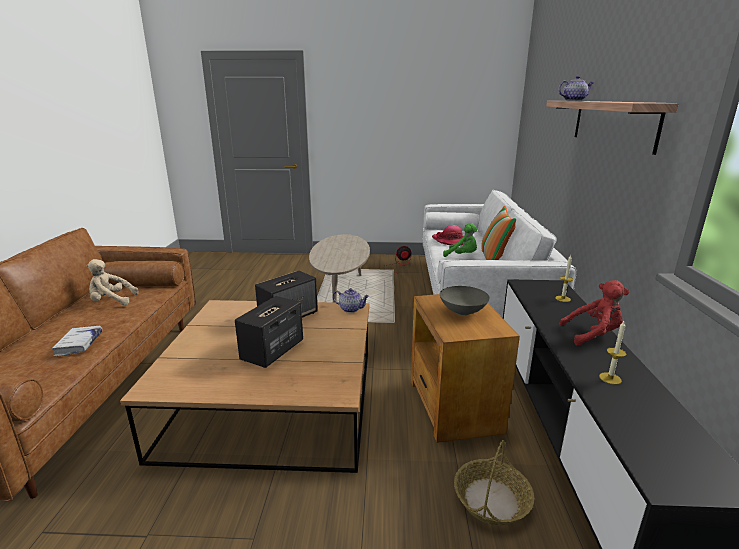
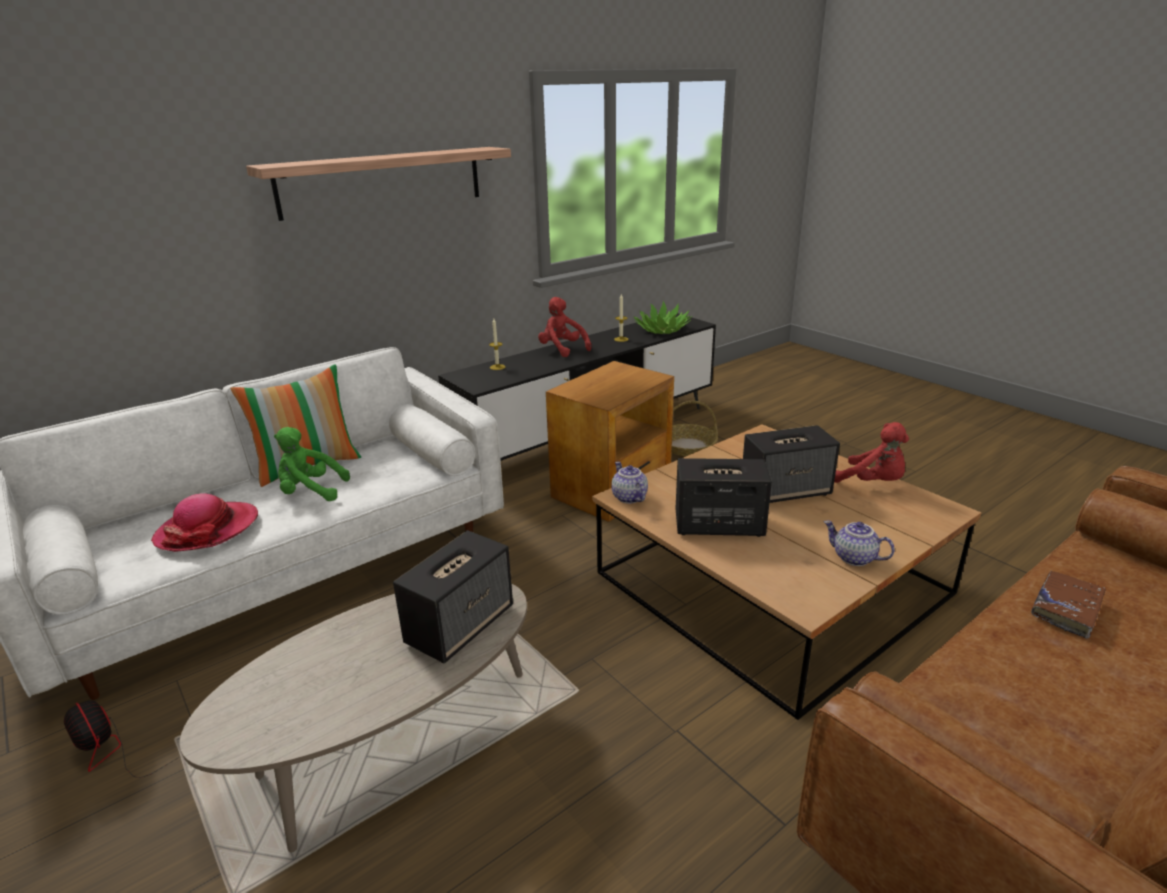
camera: 130 degrees left, 5 degrees up
(79, 344) = (1066, 609): white book -> brown book
(111, 301) = (1038, 732): beige plush toy -> none
(215, 387) = (873, 482): none -> red plush toy
(331, 261) = (460, 625): none -> speaker
(462, 255) = (310, 492): green plush toy -> green plush toy turned 75 degrees counterclockwise
(463, 311) = (606, 384): grey bowl -> none
(573, 100) = (310, 162): teapot -> teapot (853, 558)
(639, 427) = (662, 330): none -> potted plant

